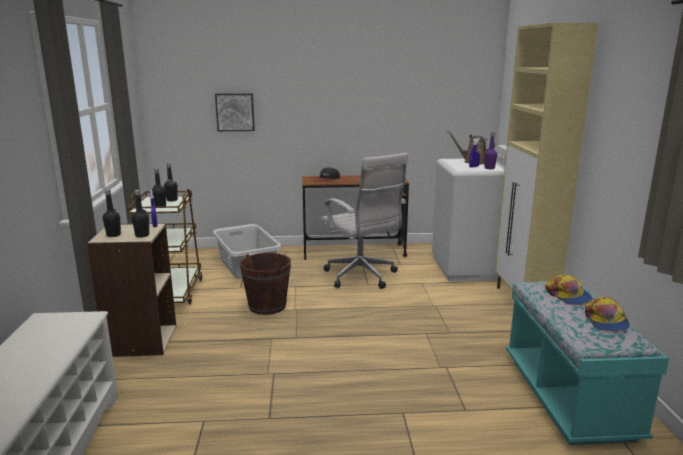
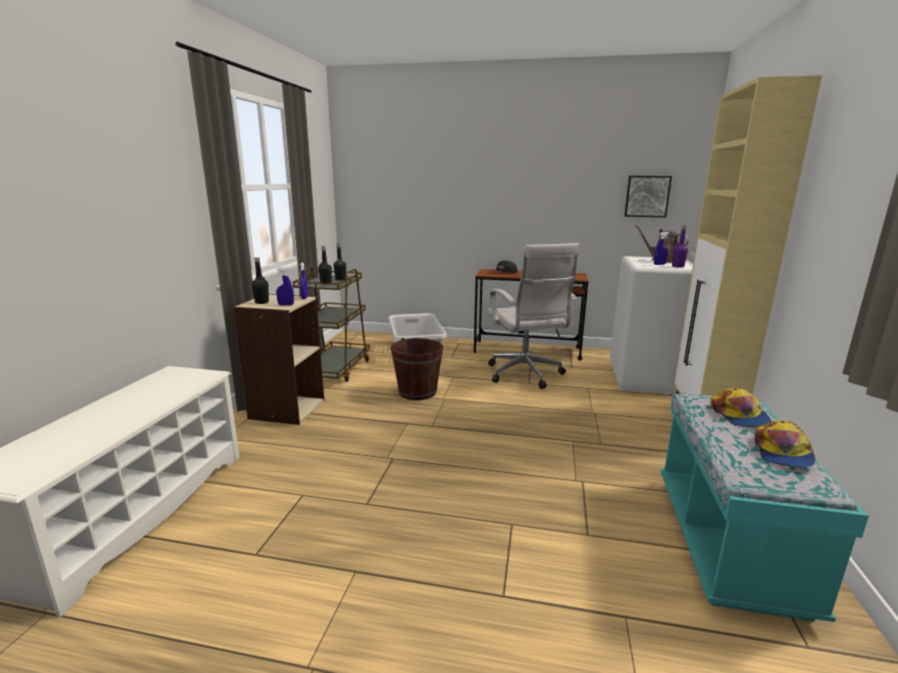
camera: 15 degrees right, 0 degrees up
(142, 235) = (286, 305): black bottle -> blue spray bottle
(235, 112) = (419, 201): picture -> picture (647, 196)

